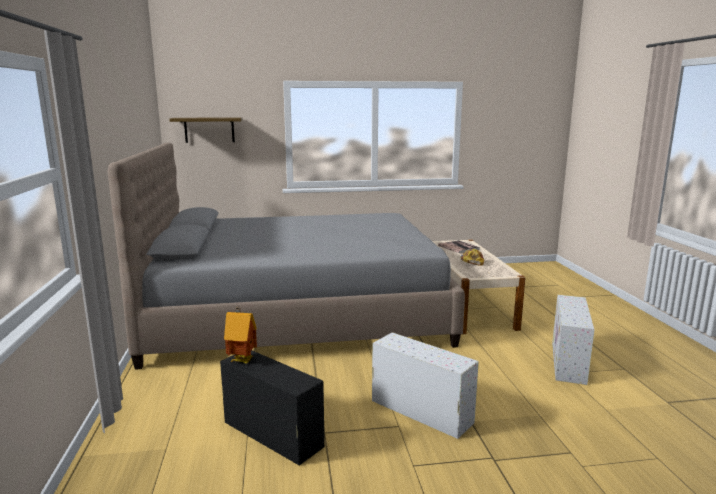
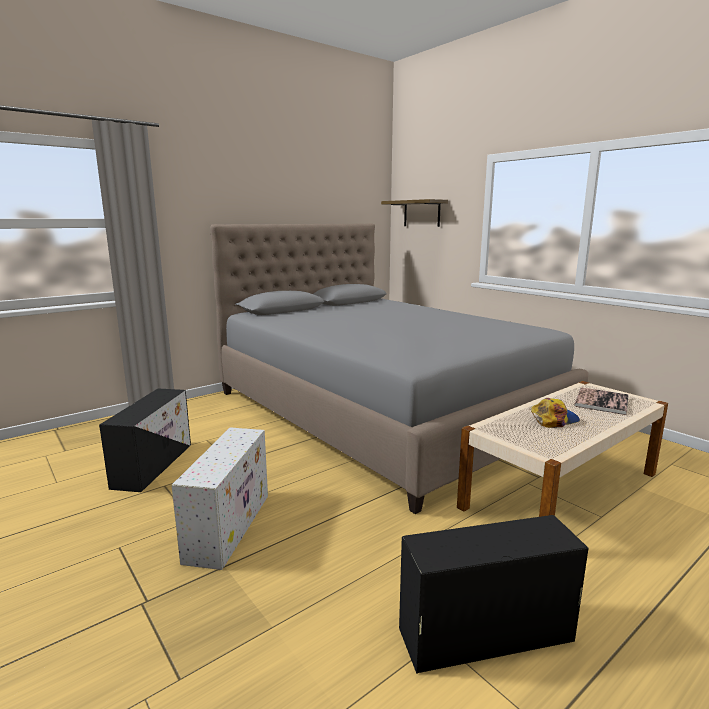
camera: 60 degrees right, 0 degrees up
(242, 360) = (161, 393): toy house -> none
(568, 362) = (483, 635): white storage box -> black storage box

